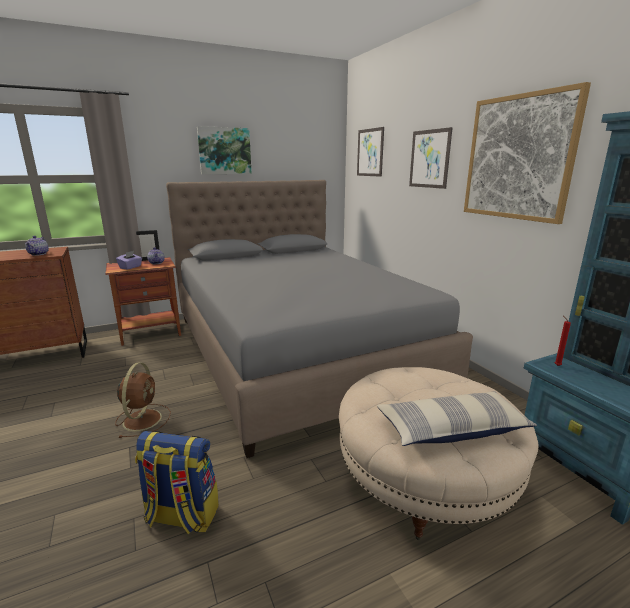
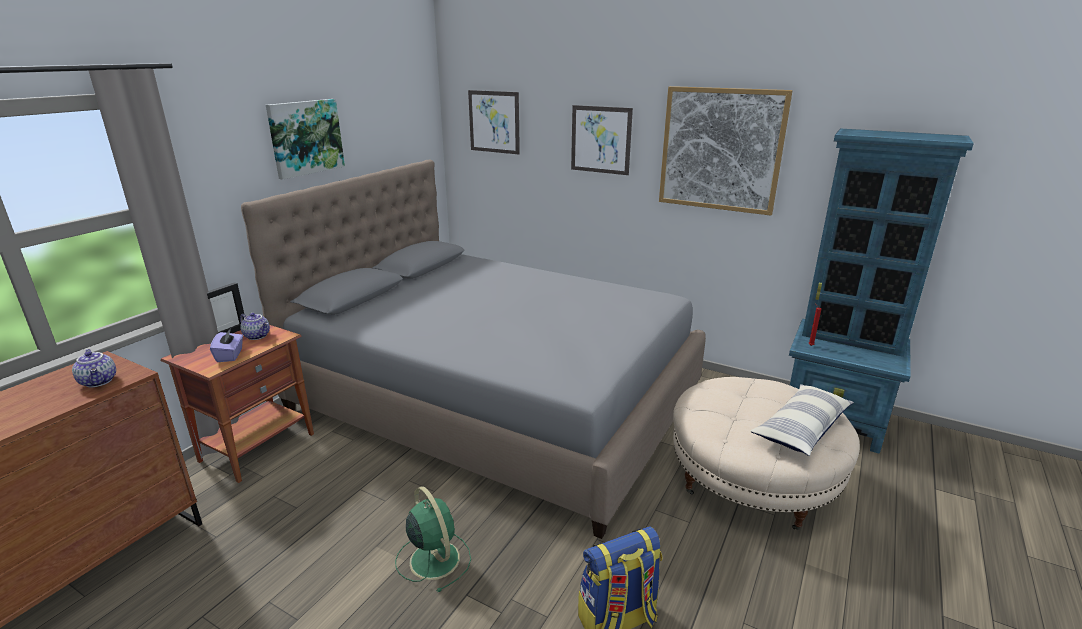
camera: 35 degrees left, 5 degrees up
(143, 419) = (433, 558): brown fan -> green fan

